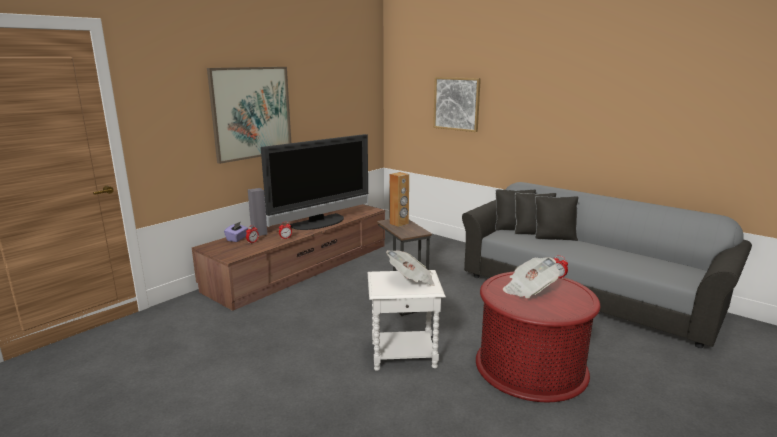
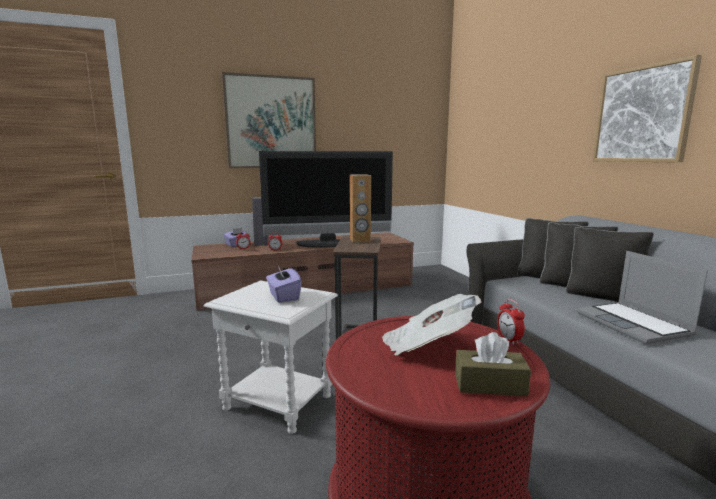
camera: 30 degrees right, 5 degrees down
(411, 280) = (283, 296): newspaper -> purple tissue box
(456, 104) = (513, 118): picture -> picture (642, 114)
(577, 300) = (490, 385): none -> brown tissue box
(584, 253) = (633, 324): none -> laptop

